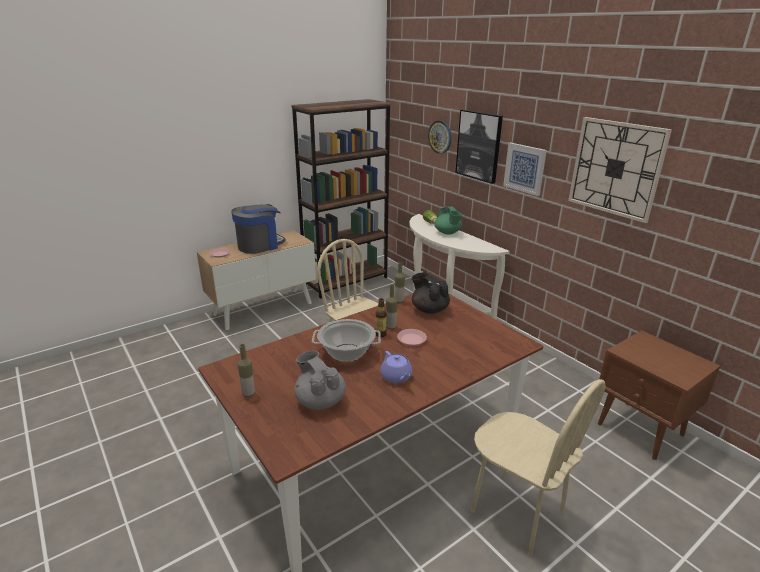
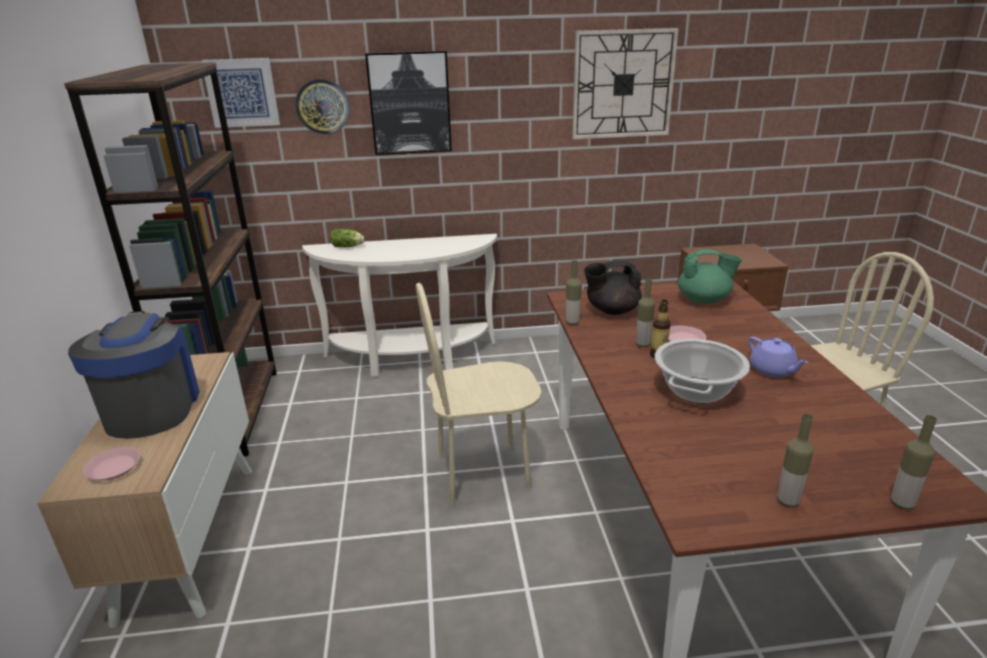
camera: 60 degrees left, 0 degrees up
(264, 434) = (902, 504): none -> bottle
(320, 401) = (819, 438): grey teapot -> none
(396, 377) = (773, 370): purple teapot -> purple teapot turned 60 degrees clockwise
(447, 233) = (398, 246): green teapot -> green teapot (704, 300)
(525, 168) = (498, 116): picture -> picture (242, 93)

